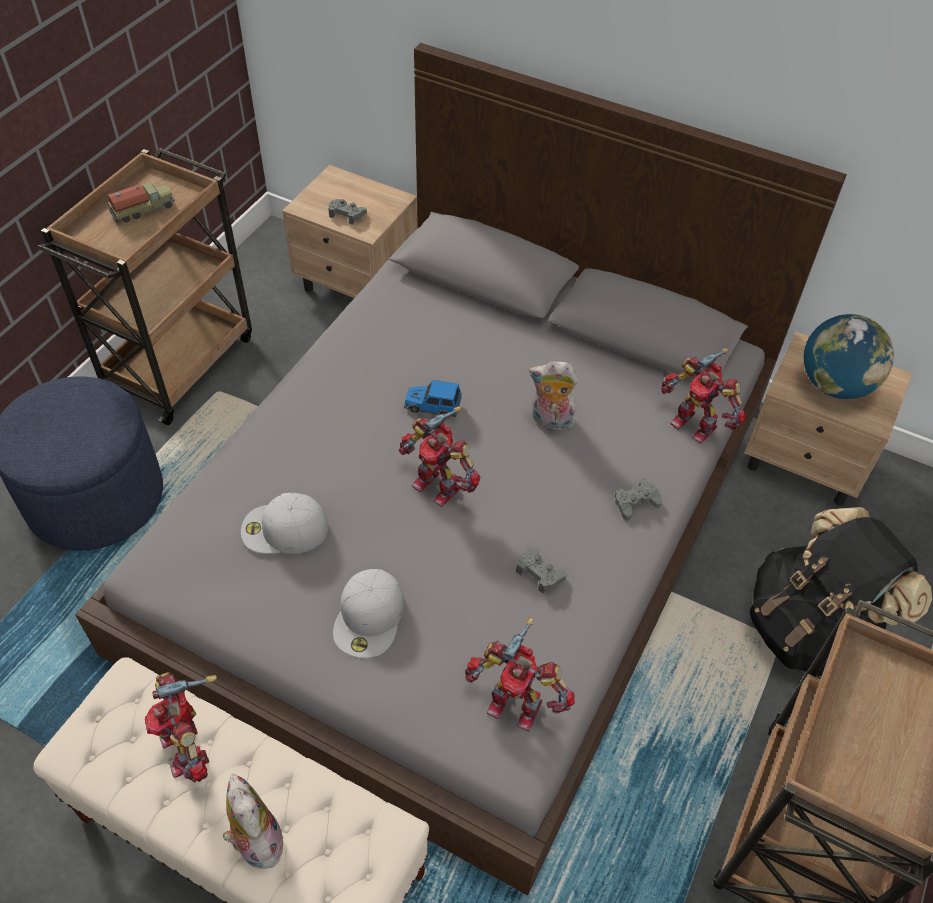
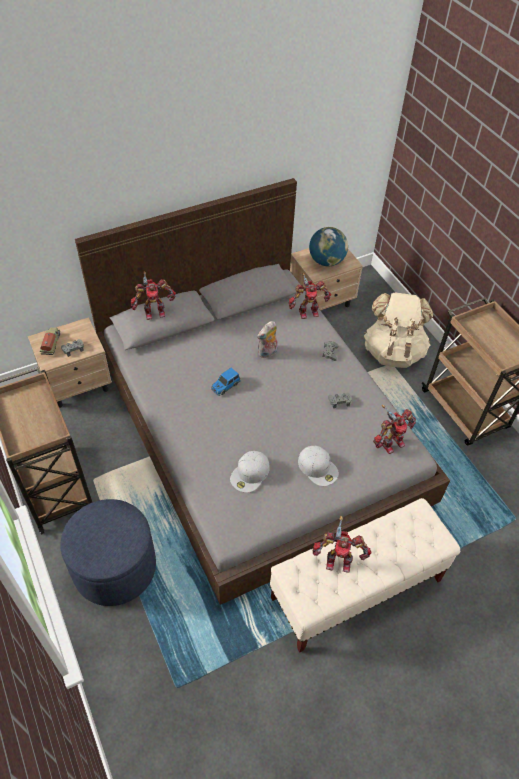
camera: 55 degrees left, 0 degrees up
(143, 209) = (28, 413): toy truck -> toy truck (51, 344)
(256, 841) = (395, 556): plush toy -> none
(439, 485) = (270, 408): toy robot -> toy robot (154, 312)
(811, 630) = (393, 352): black backpack -> beige backpack

